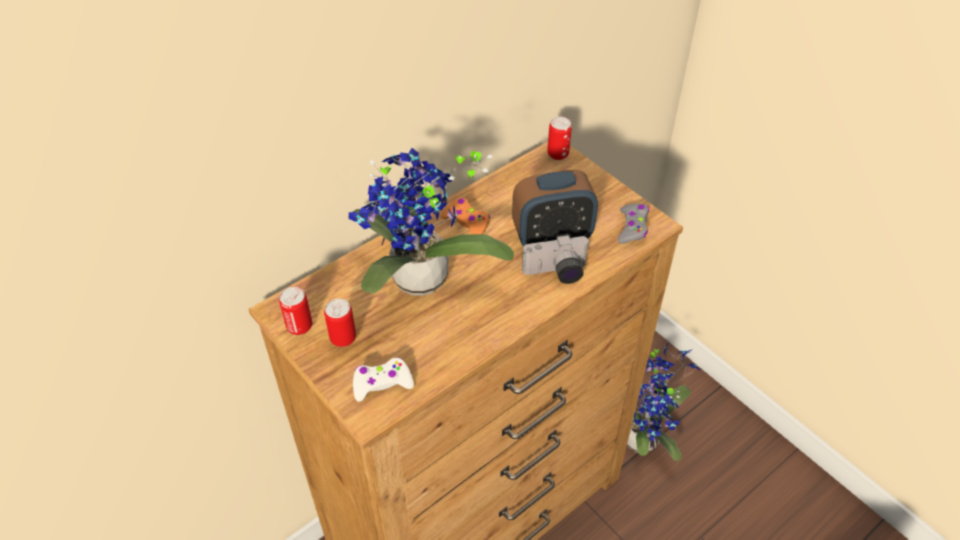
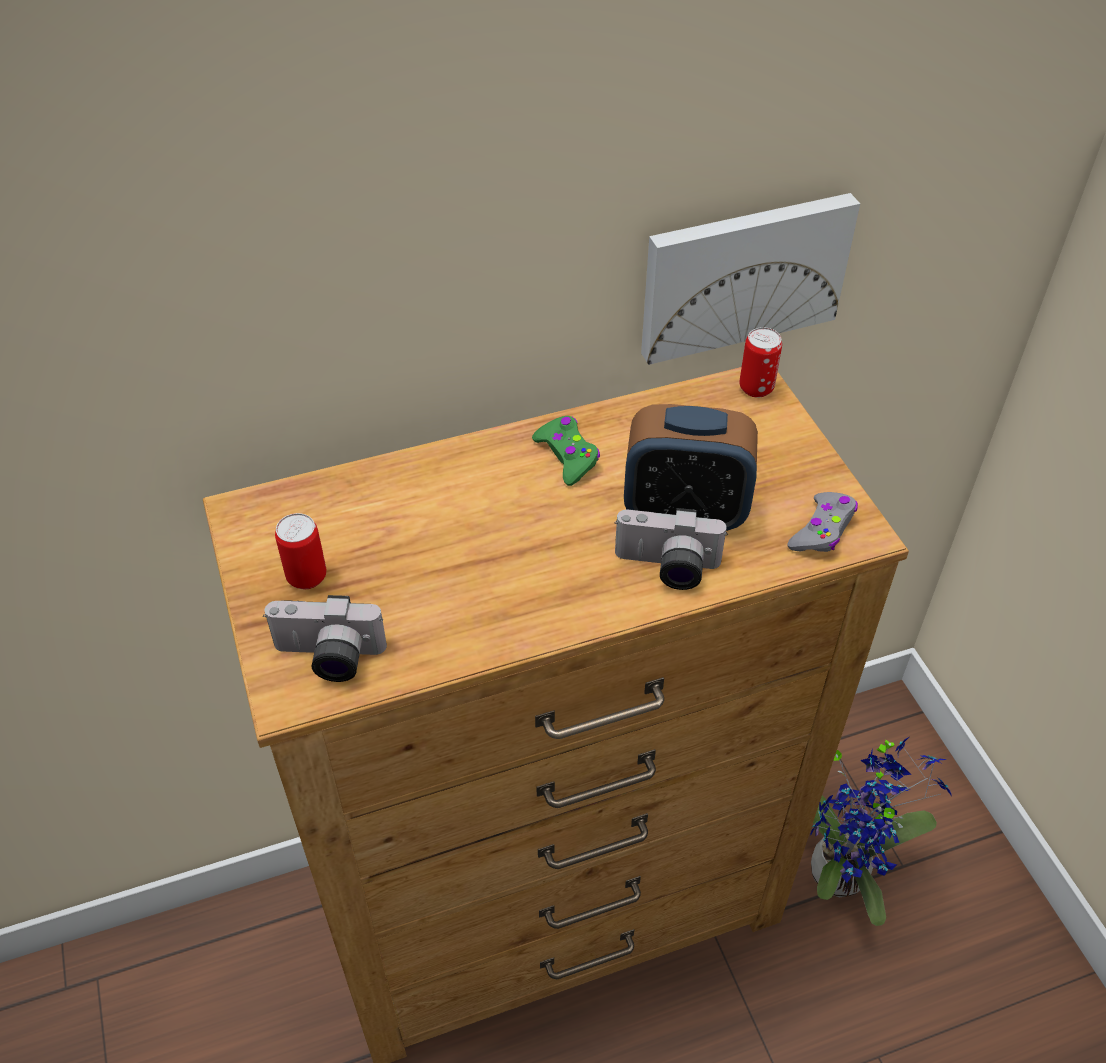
camera: 20 degrees right, 0 degrees up
(299, 326) = (256, 542): can -> none
(382, 383) = (327, 658): white game controller -> camera
(419, 284) = (453, 528): potted plant -> none
(467, 222) = (567, 456): orange game controller -> green game controller
(537, 87) = (742, 274): none -> picture

